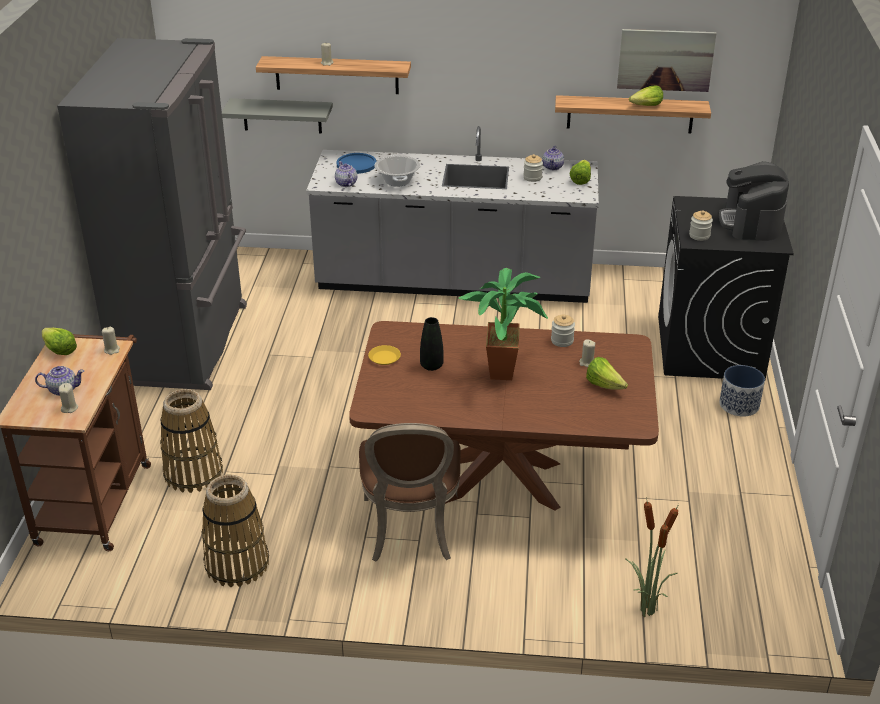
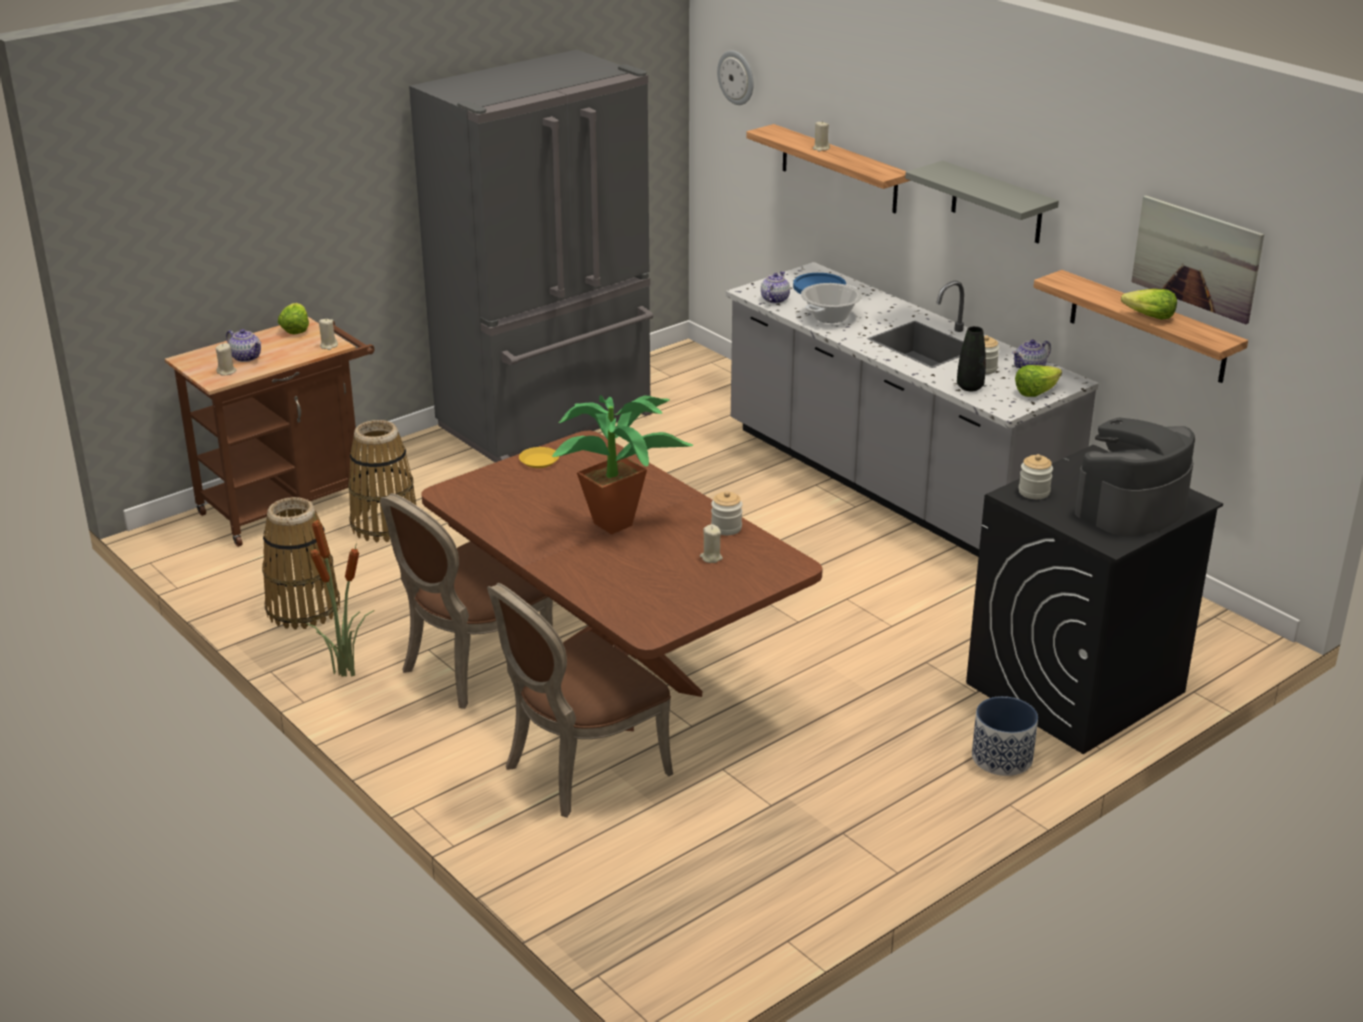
camera: 45 degrees right, 5 degrees down
(214, 28) = (736, 77): none -> wall clock
(282, 115) = (785, 206): grey shelf -> grey shelf (997, 203)
(431, 366) = (565, 487): black vase -> black vase (970, 387)
(571, 549) = (579, 769): none -> brown chair
(604, 385) = (687, 584): lettuce -> none
(646, 610) = (555, 860): potted plant -> potted plant (345, 671)

